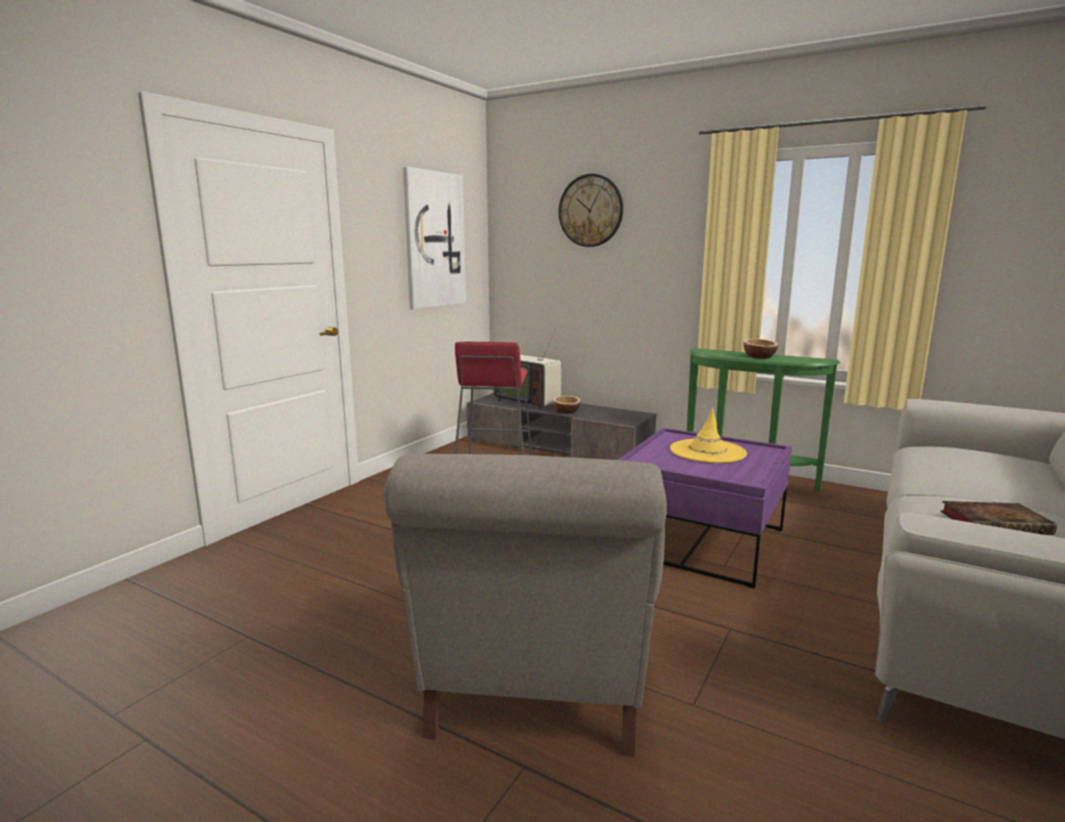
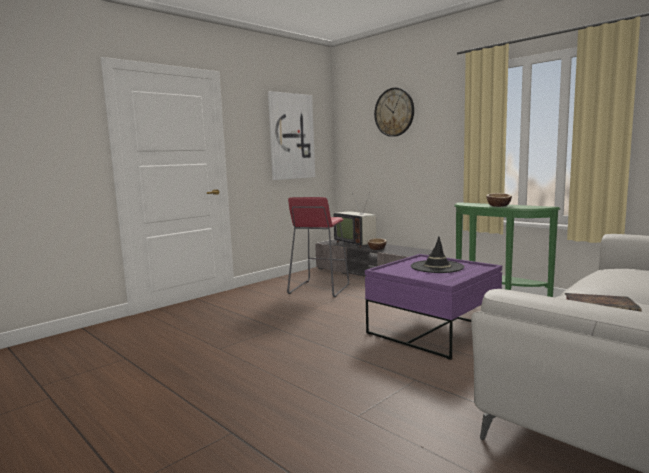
camera: 15 degrees right, 5 degrees down
(536, 684) = (267, 396): grey armchair -> none
(707, 451) = (437, 267): yellow hat -> black hat

